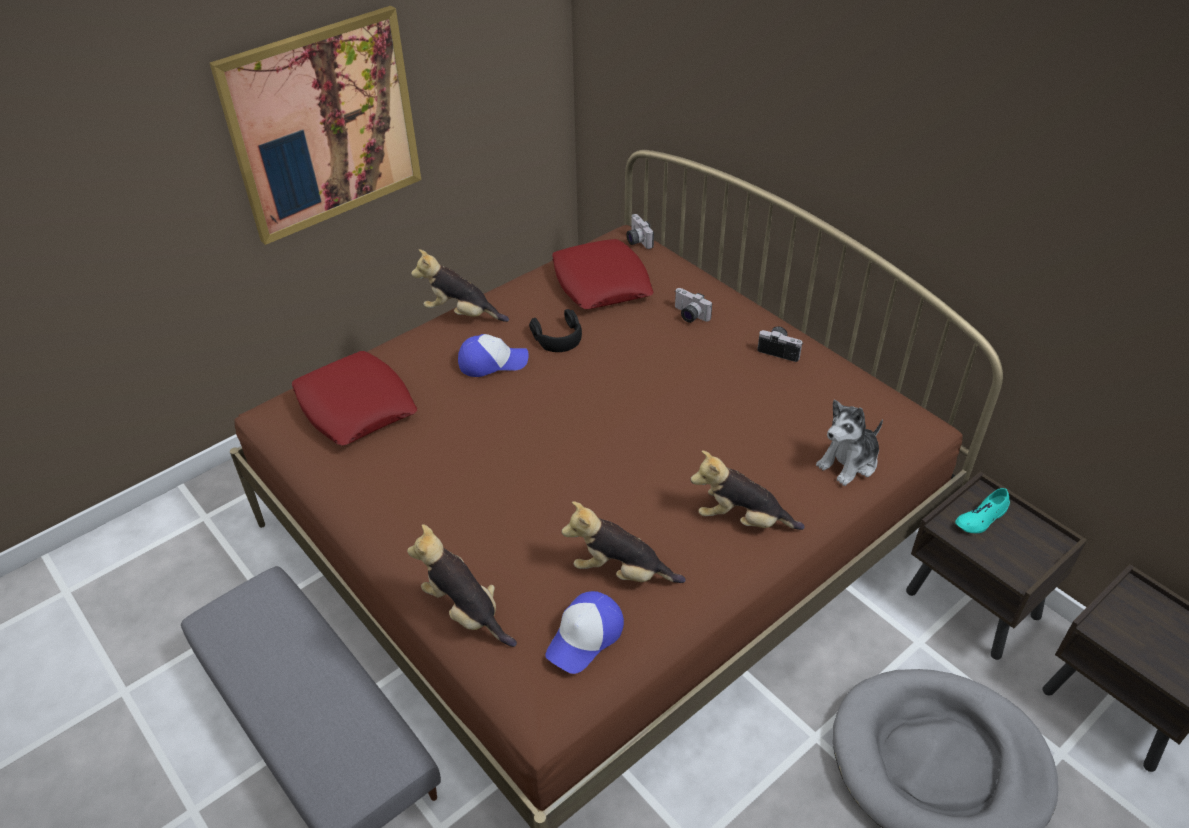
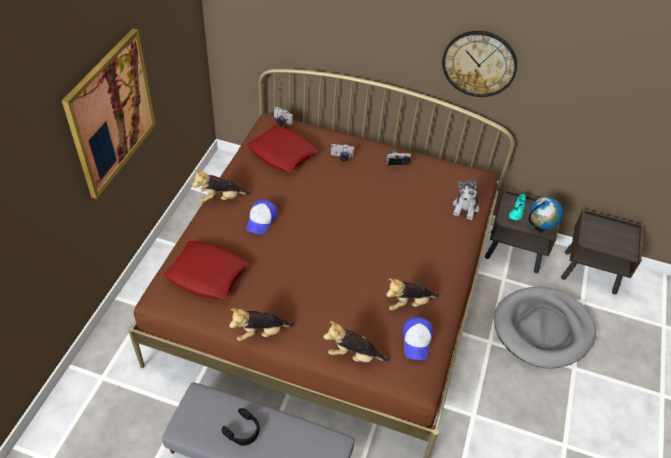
camera: 35 degrees left, 5 degrees up
(492, 362) = (261, 220): cap -> cap turned 150 degrees clockwise
(558, 337) = (285, 193): black headphones -> black headphones (243, 430)
(742, 520) = (440, 255): plush toy -> plush toy (260, 333)
(954, 194) = (479, 63): none -> wall clock
(1007, 564) = (539, 228): none -> globe

